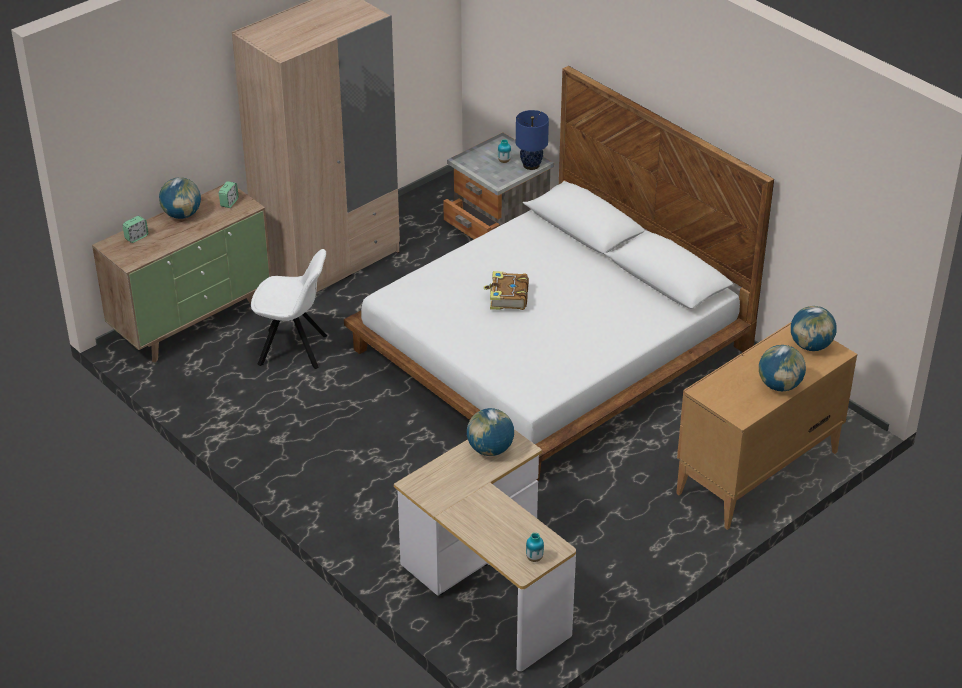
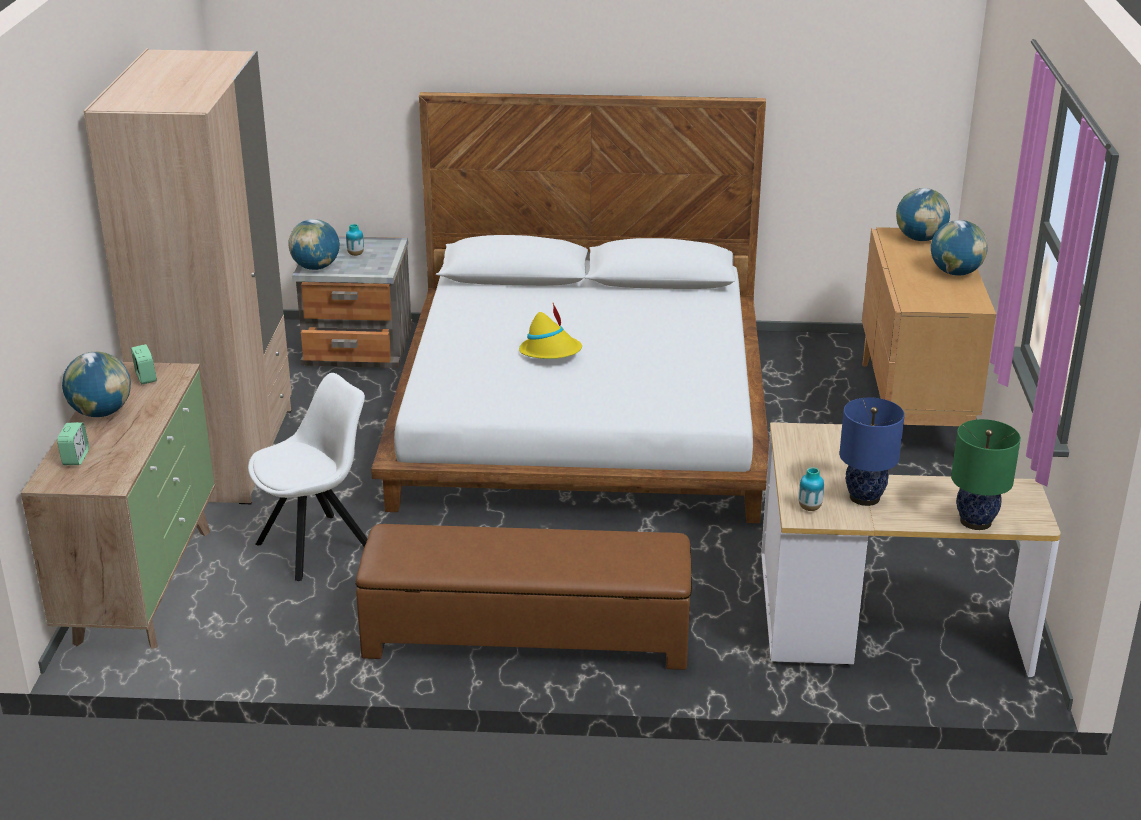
camera: 45 degrees left, 10 degrees down
(315, 466) = (525, 634): none -> brown bench
(490, 449) = (810, 449): globe -> globe (316, 267)
(493, 548) = (976, 521): none -> green table lamp
(507, 297) = (551, 352): book -> yellow hat
(531, 165) = (388, 247): blue table lamp -> blue table lamp (864, 497)
(534, 558) = (1023, 507): vase -> vase (809, 508)

